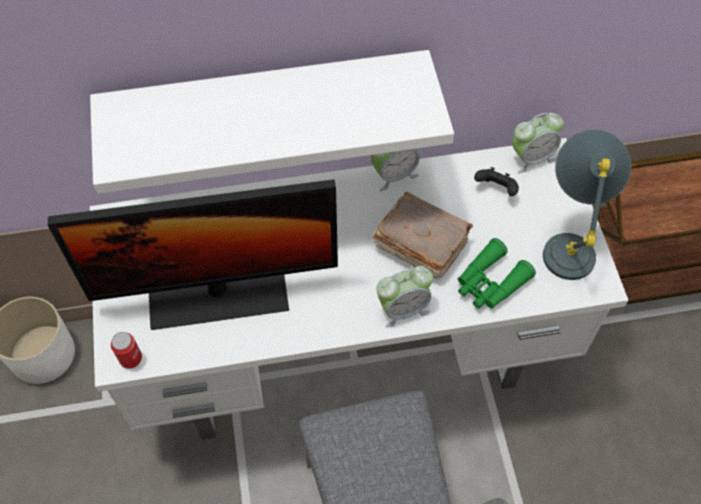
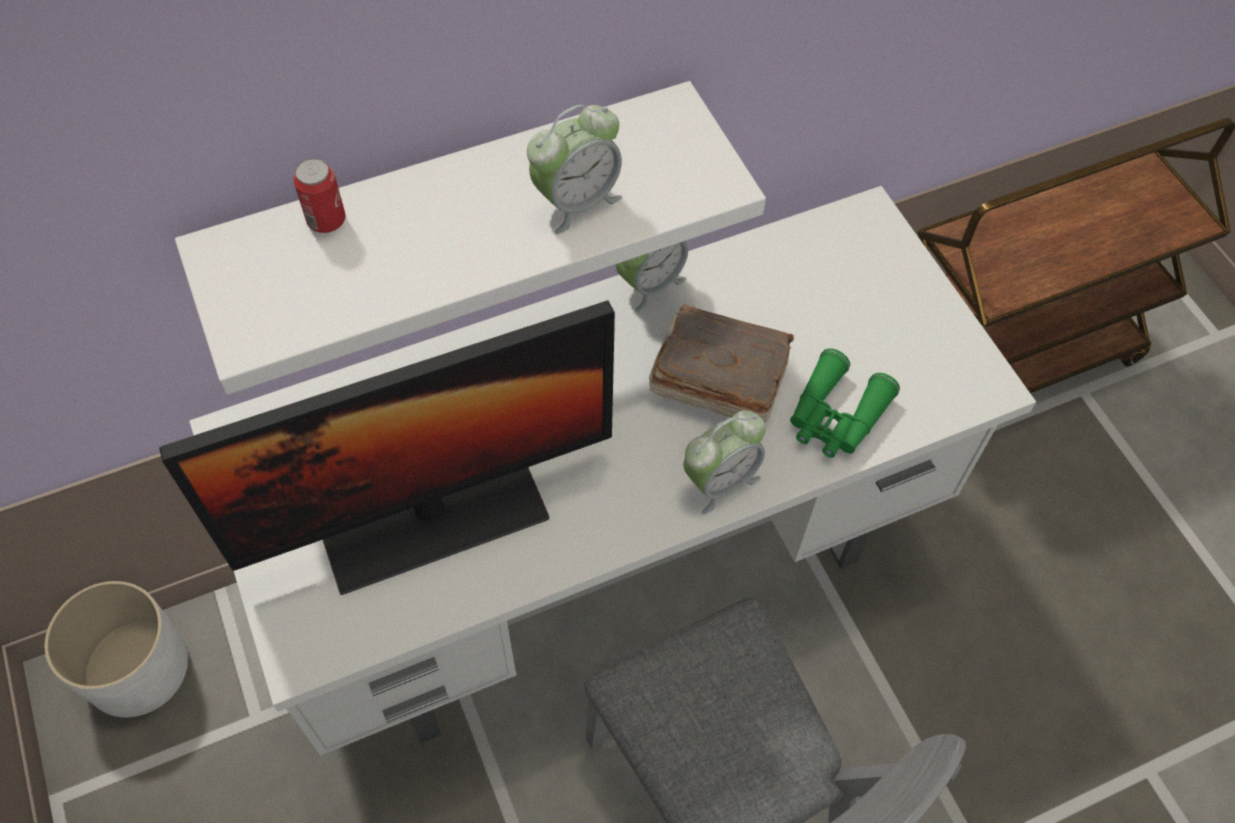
camera: 15 degrees left, 0 degrees up
(131, 359) = (320, 648): can -> can (326, 220)
(496, 189) = (804, 278): black game controller -> none
(531, 157) = (841, 223): alarm clock -> alarm clock (576, 201)
(569, 240) = (929, 332): grey table lamp -> none

